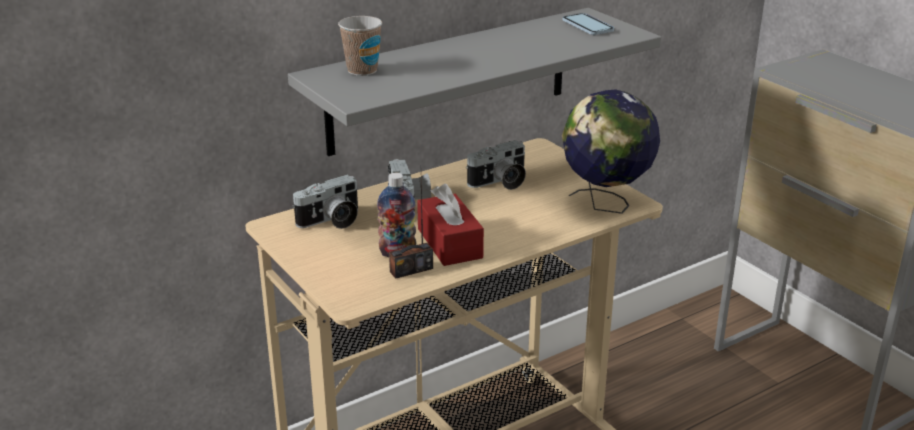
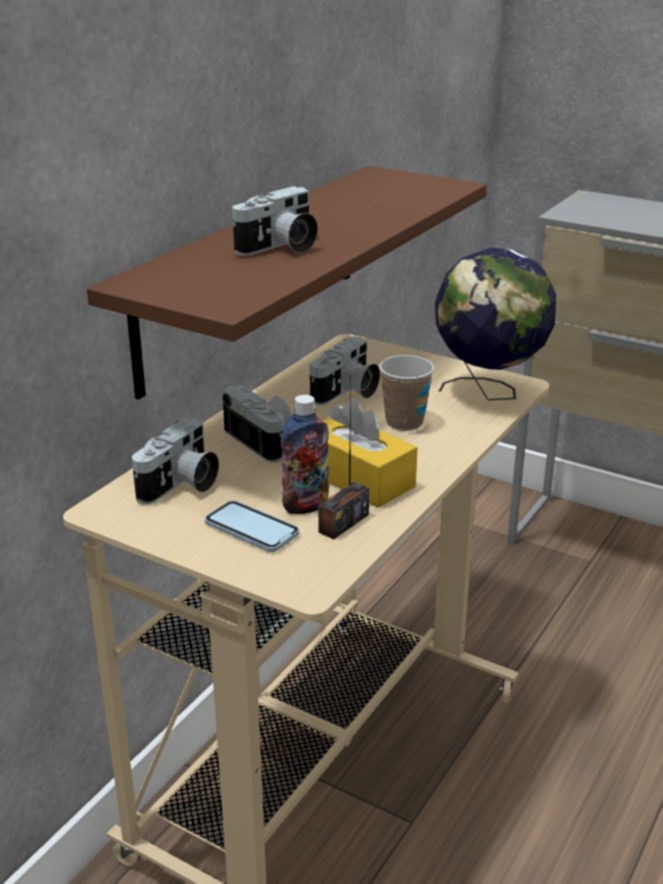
camera: 25 degrees left, 0 degrees up
(362, 70) = (188, 269): cup -> cup (404, 422)
(439, 65) = (280, 248): none -> camera
(449, 243) = (358, 478): red tissue box -> yellow tissue box
(450, 80) = (252, 274): grey shelf -> brown shelf
(587, 26) = (395, 183): phone -> phone (251, 529)

